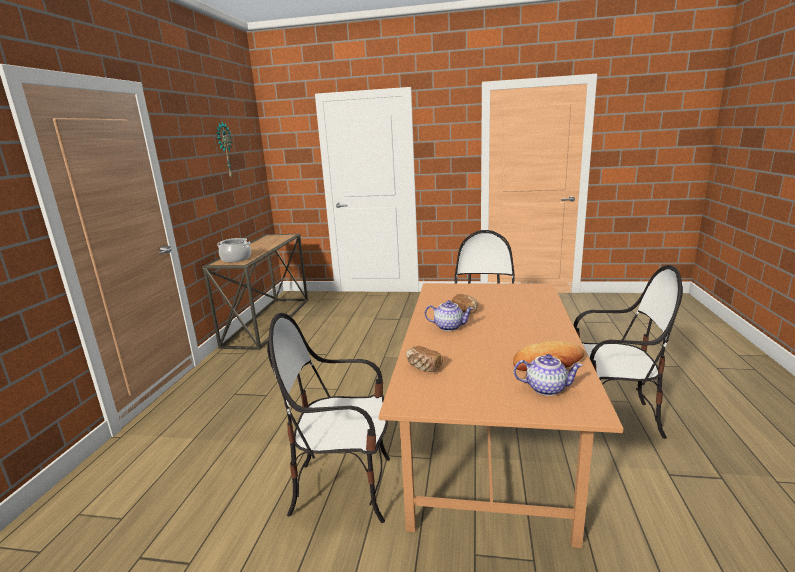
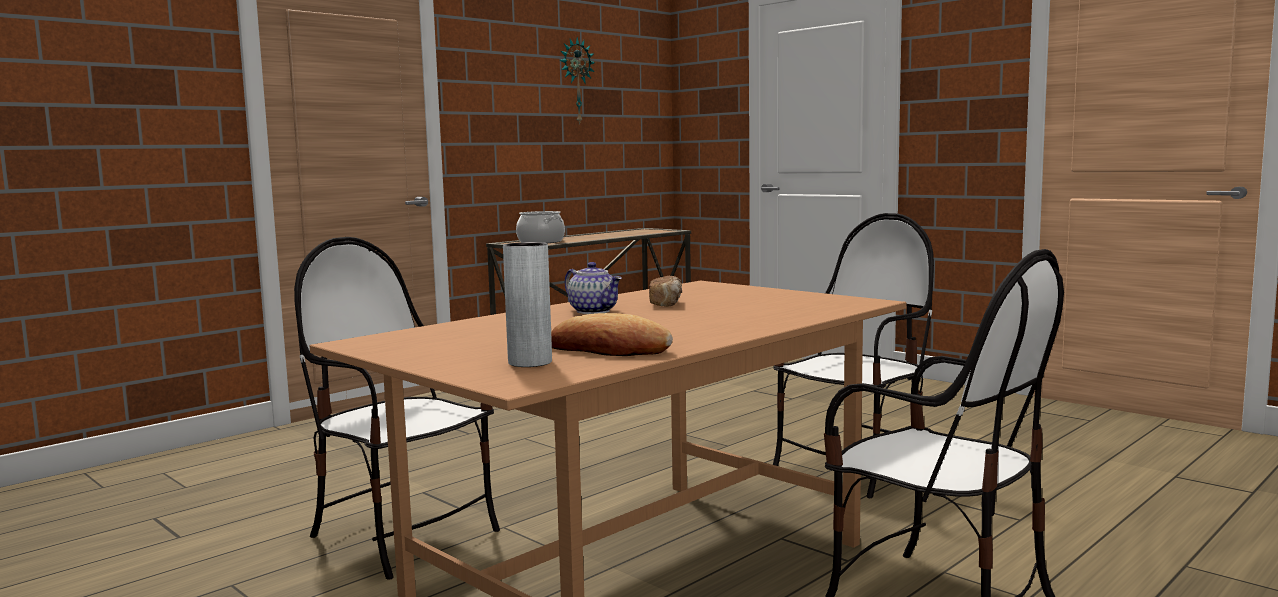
camera: 35 degrees right, 10 degrees down
(423, 367) = (456, 329): bread -> none
(546, 388) = (530, 362): teapot -> grey vase

